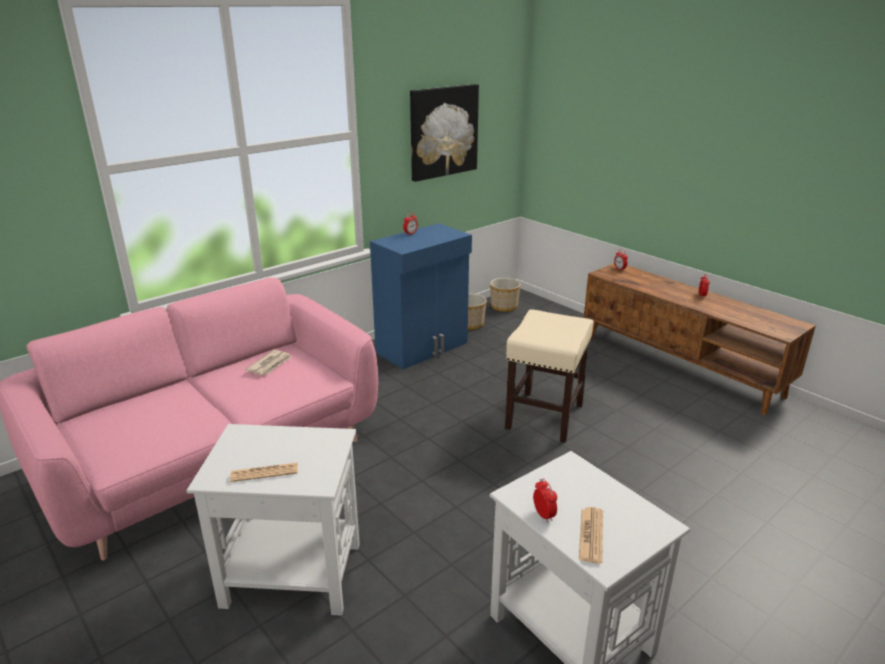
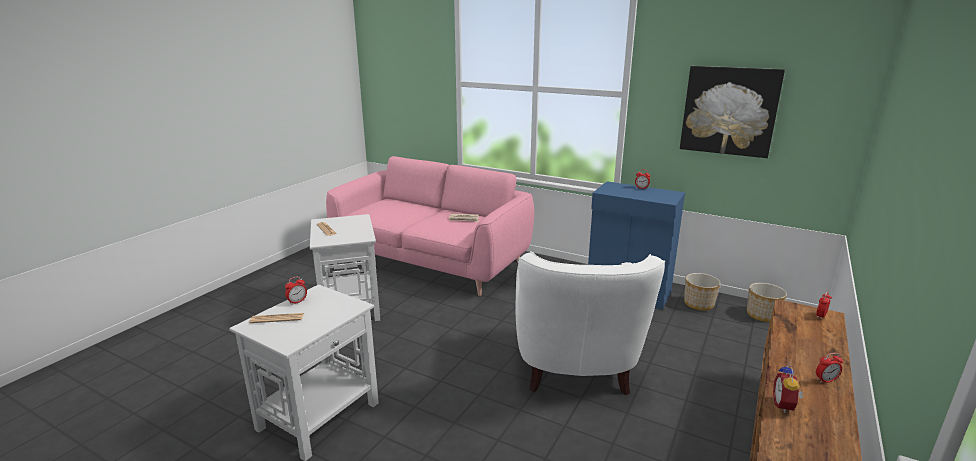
camera: 70 degrees right, 5 degrees down
(544, 417) = (575, 369): beige stool -> white armchair
(730, 316) = (784, 406): none -> alarm clock

